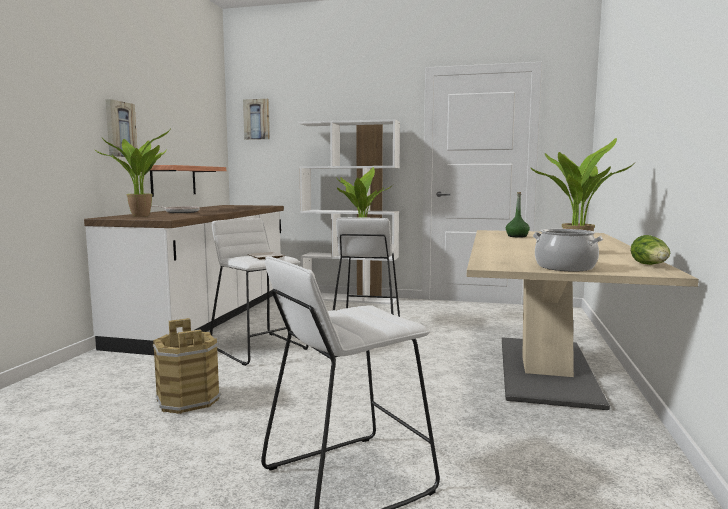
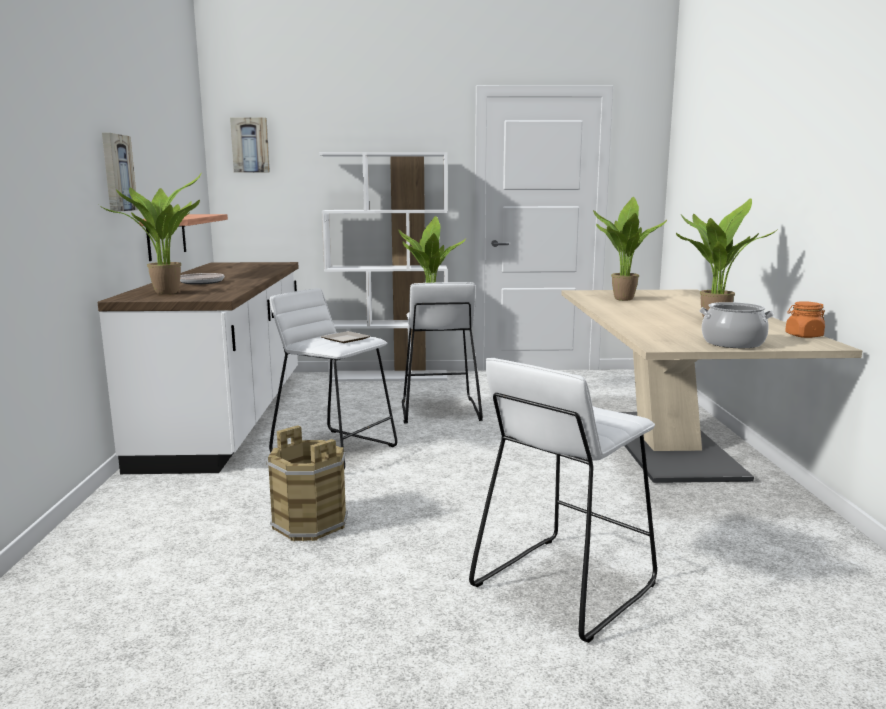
camera: 15 degrees left, 5 degrees up
(517, 236) = (620, 299): green bottle -> potted plant
(651, 265) = (803, 336): lettuce -> orange jar

